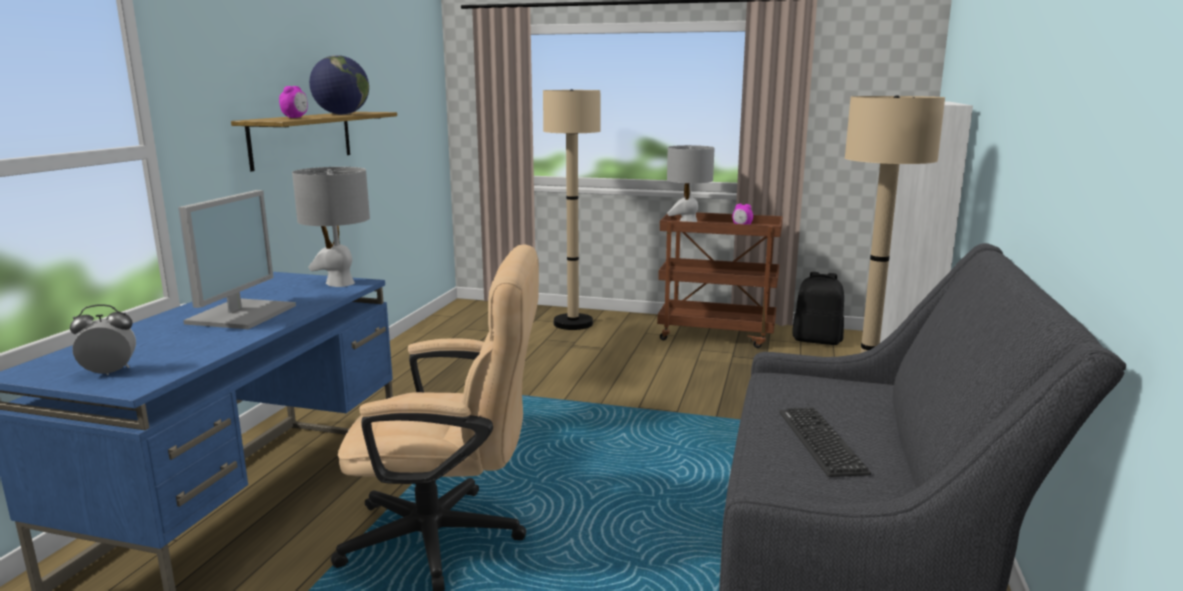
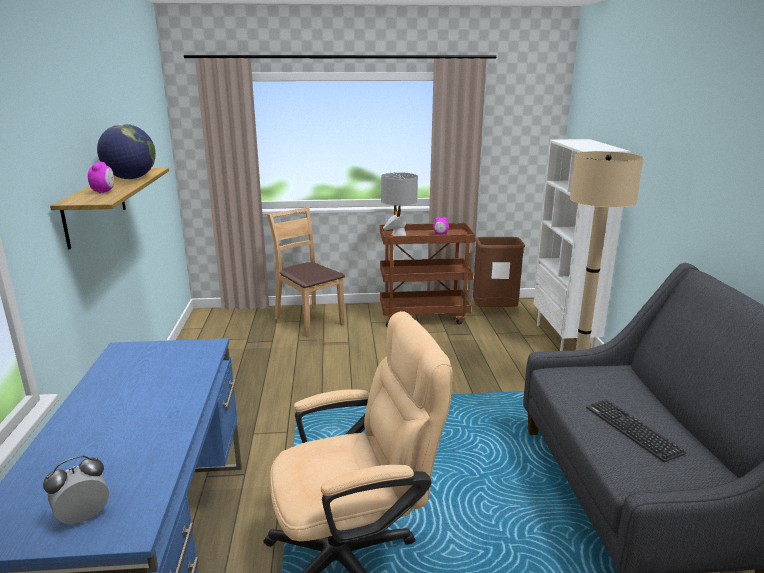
camera: 20 degrees left, 5 degrees up
(241, 314) = (138, 407): monitor -> none
(340, 283) = (192, 349): grey table lamp -> none
(573, 323) = (309, 321): beige floor lamp -> brown chair
(817, 340) = (494, 311): black backpack -> brown trash can

